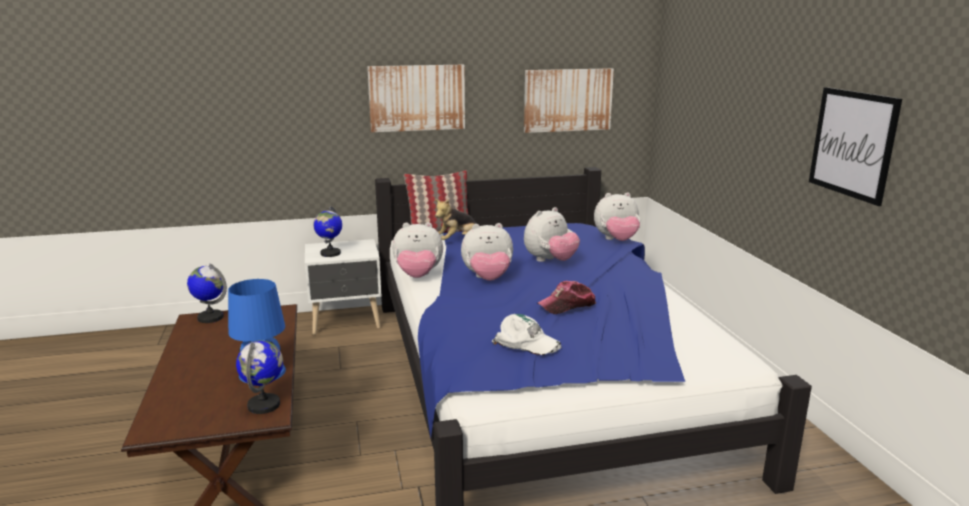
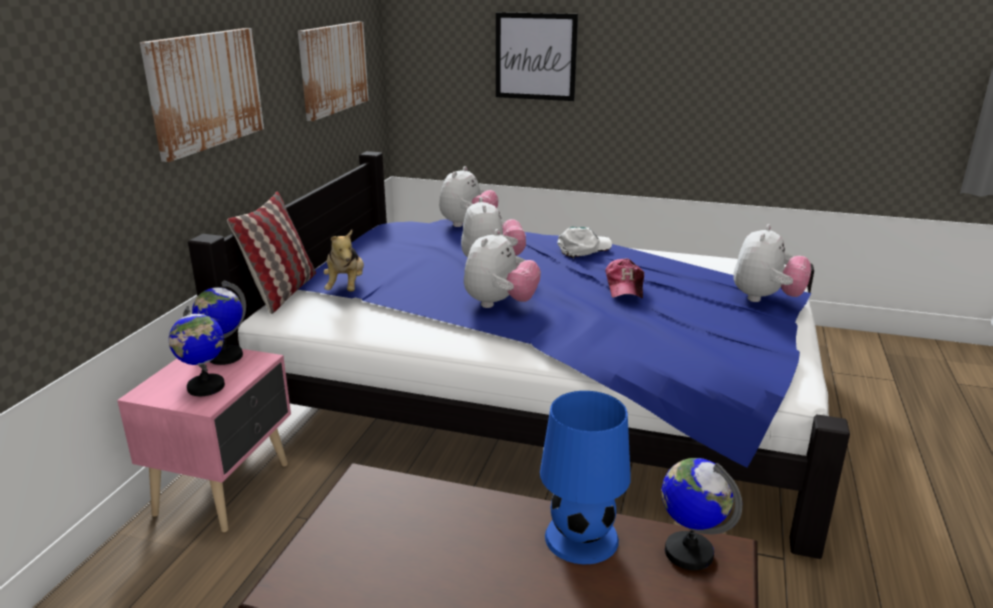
camera: 60 degrees left, 5 degrees up
(210, 317) = (308, 563): globe -> globe (225, 356)
(347, 322) = (227, 488): white nightstand -> pink nightstand
(418, 276) = (423, 341): plush toy -> plush toy (766, 299)
(526, 343) = (701, 328): white cap -> white cap (584, 248)
(852, 144) = (732, 63): picture -> picture (535, 56)

